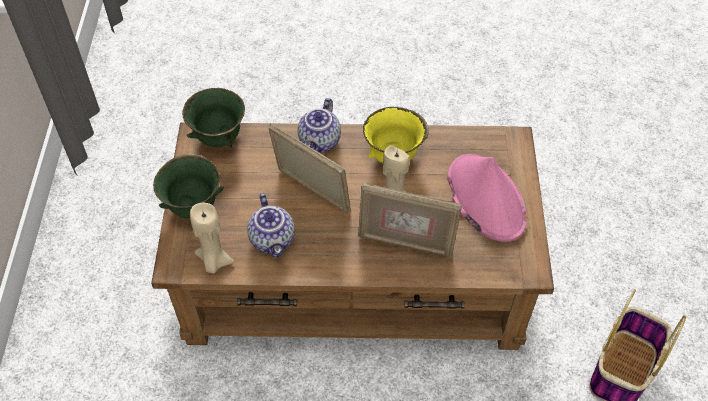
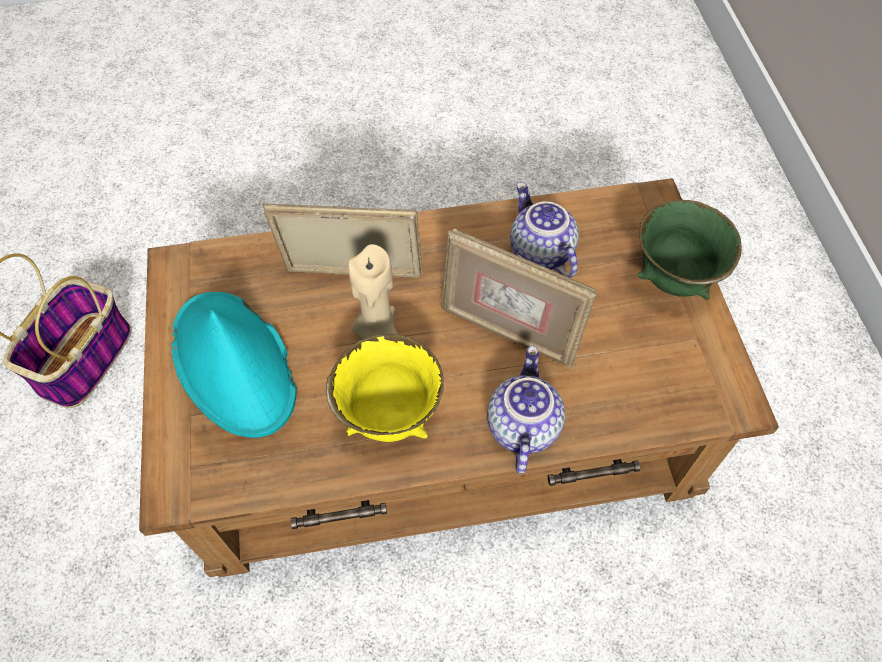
camera: 170 degrees right, 5 degrees up
(214, 261) = (607, 213): beige candle -> none
(218, 139) = (695, 402): green bowl -> none
(485, 198) = (234, 365): pink hat -> turquoise hat

